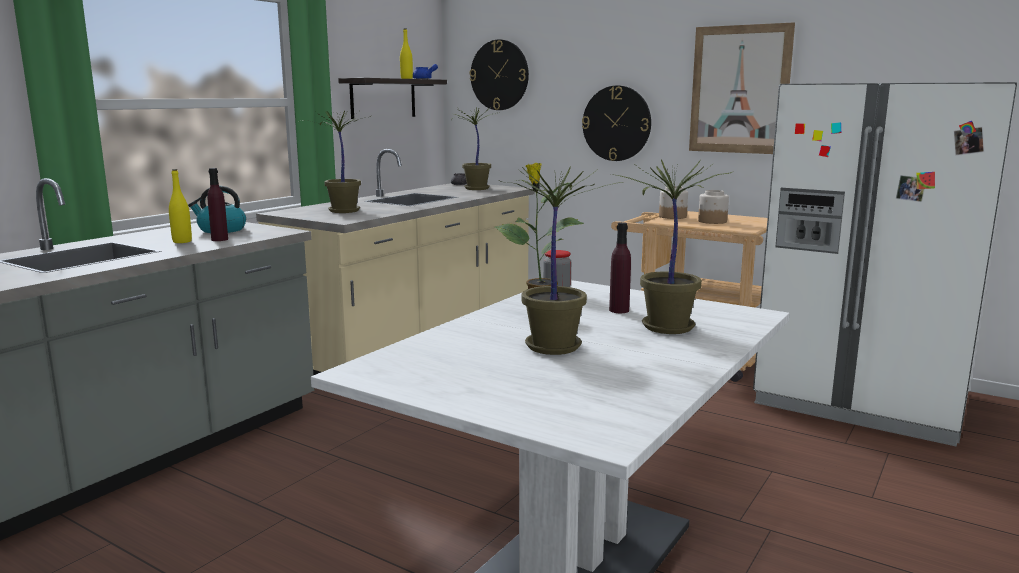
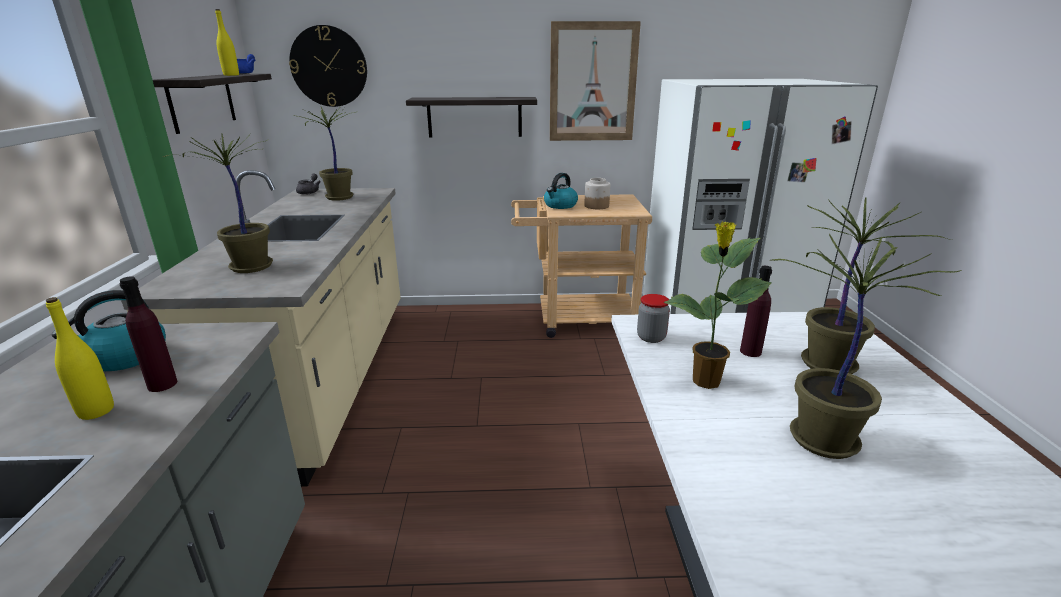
camera: 35 degrees left, 10 degrees up
(616, 123) = (474, 117): wall clock -> shelf
(673, 217) = (560, 205): jar -> kettle

